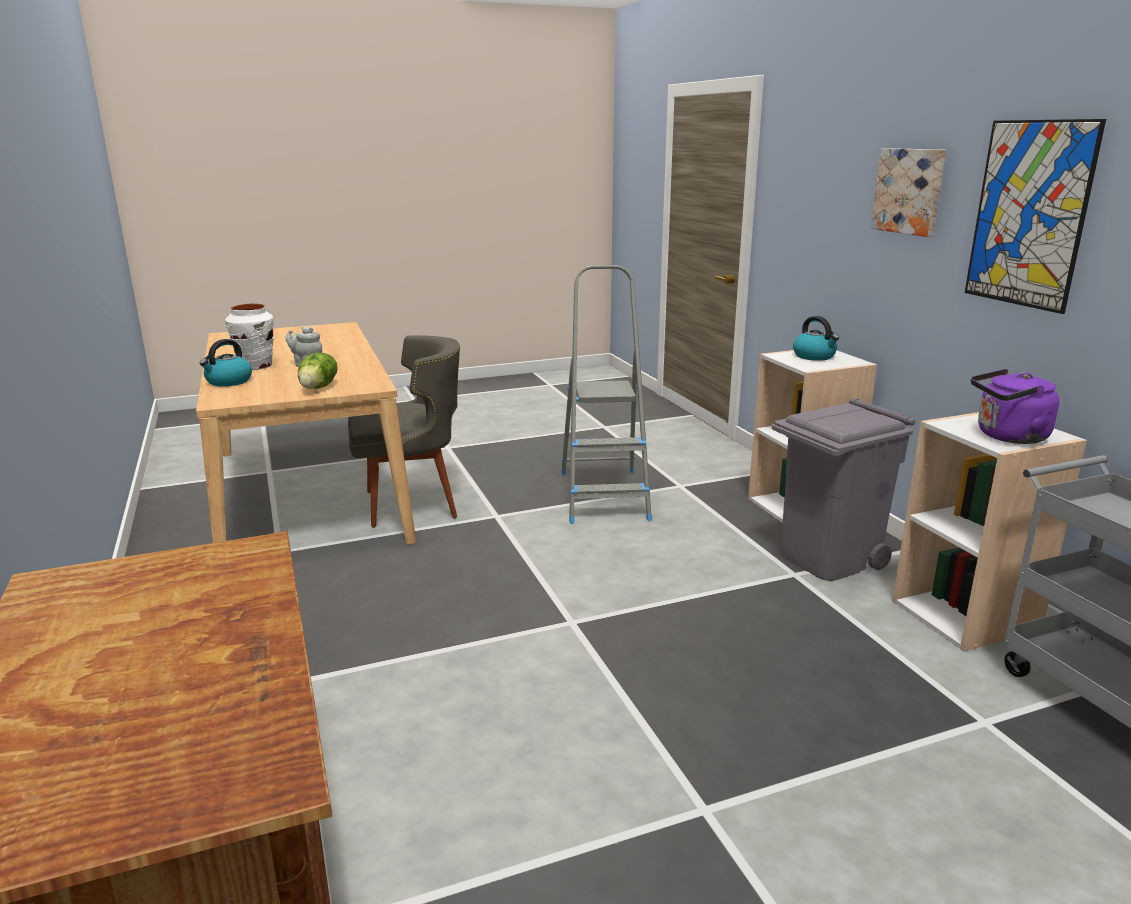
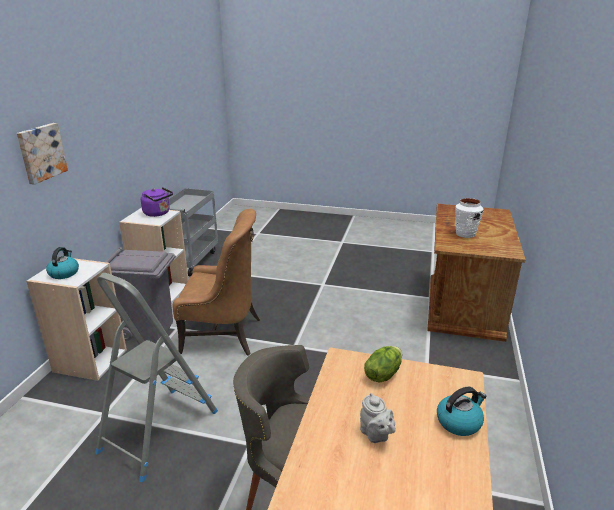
camera: 145 degrees left, 5 degrees up
(256, 366) = (429, 456): white vase -> white vase (465, 234)
(711, 593) = (223, 334): none -> brown chair
(1029, 214) = (97, 139): picture -> none

